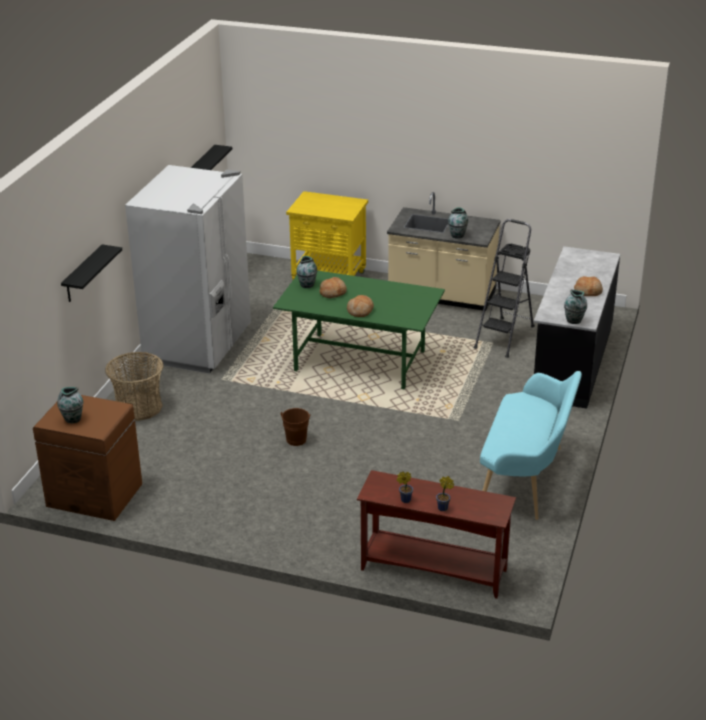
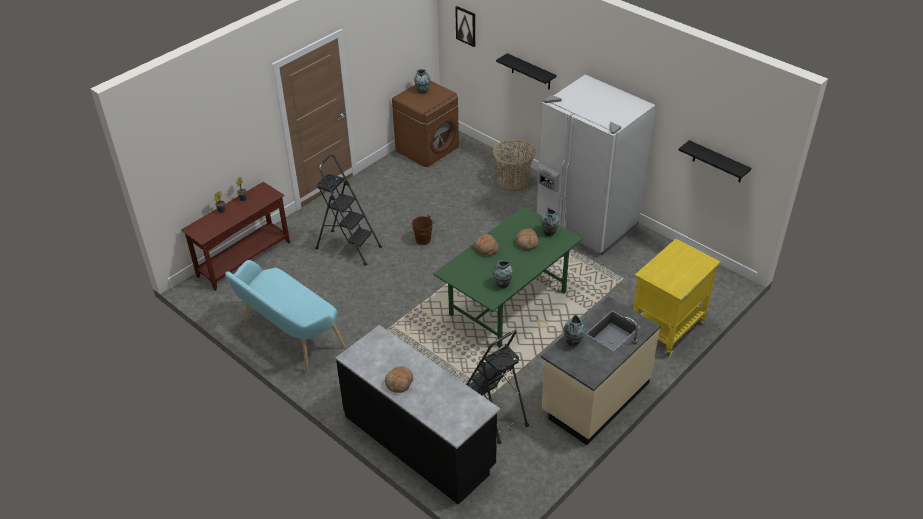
camera: 115 degrees right, 10 degrees up
(18, 307) = (466, 26): none -> picture
(348, 491) = (347, 247): none -> step ladder
(574, 321) = (358, 349): vase -> vase (502, 284)

